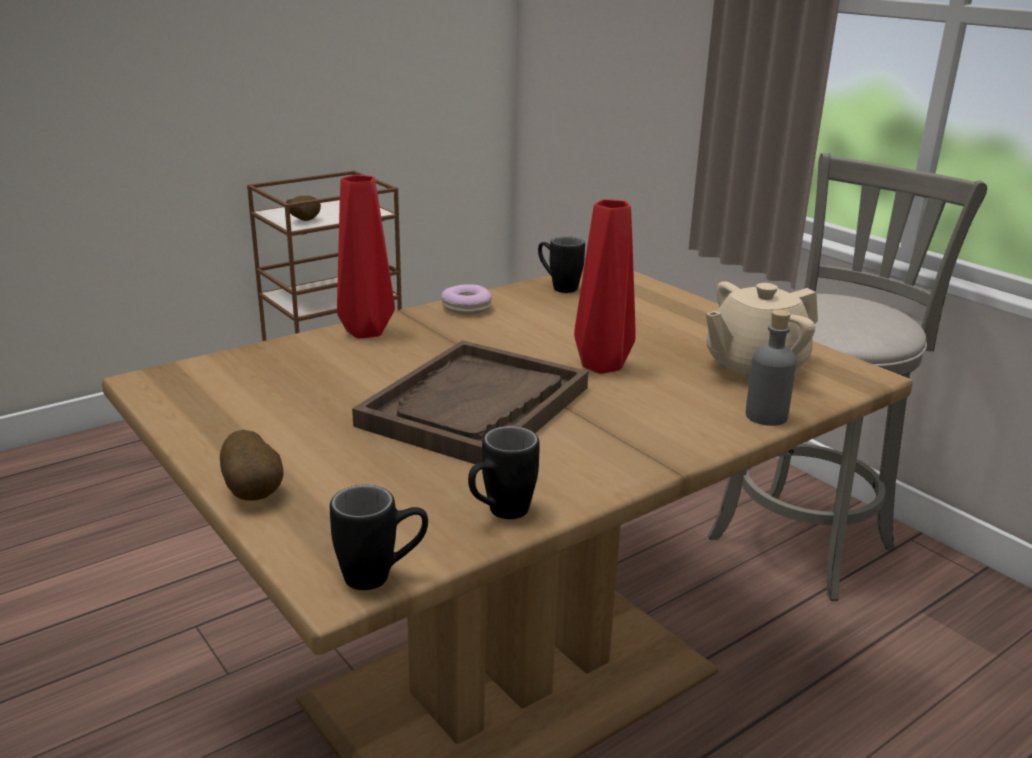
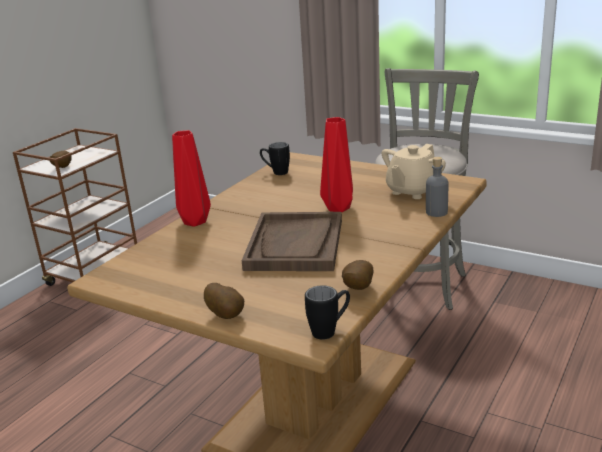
camera: 20 degrees left, 0 degrees up
(466, 307) = (237, 195): donut -> none
(499, 514) = (357, 289): black mug -> potato

